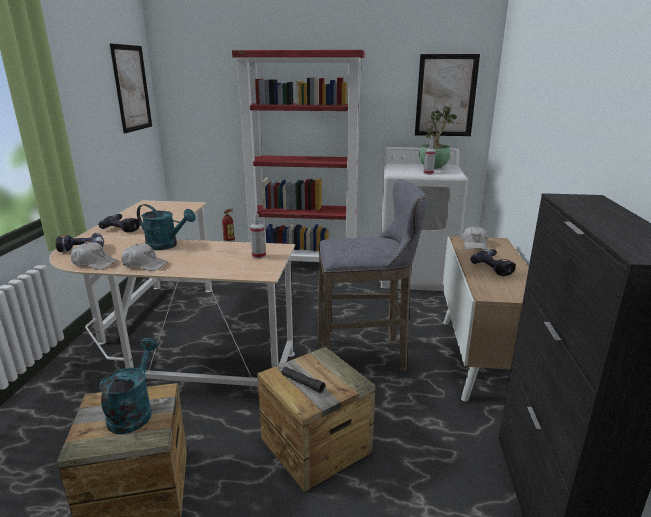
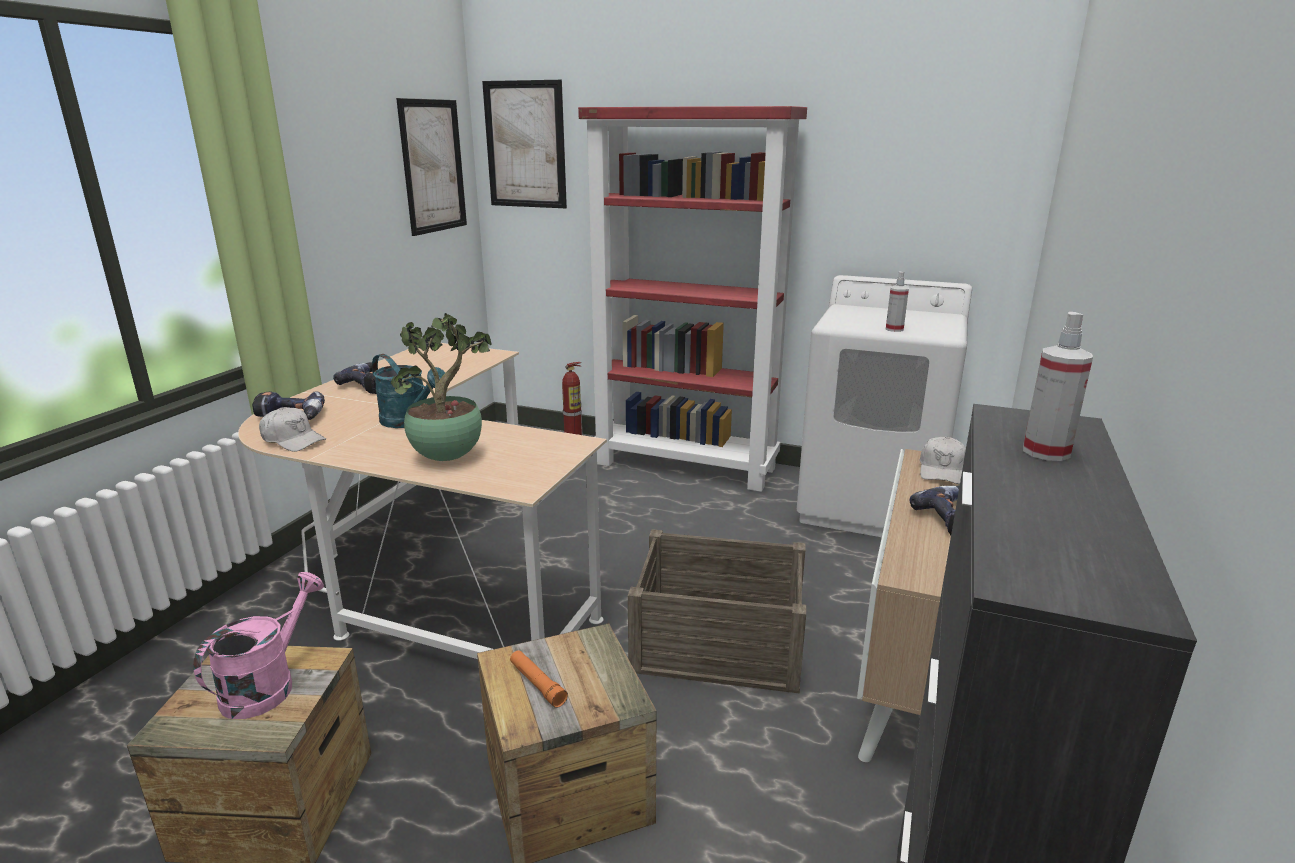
camera: 15 degrees right, 0 degrees up
(133, 411) = (267, 684): turquoise watering can -> pink watering can
(145, 264) = (358, 451): white cap -> none
(259, 256) = (534, 454): spray bottle -> spray bottle (1046, 452)
(302, 383) = (537, 684): black flashlight -> orange flashlight
(365, 355) = (719, 642): grey stool -> crate
(434, 168) = (913, 319): potted plant -> potted plant (449, 457)
(446, 96) = (953, 188): picture -> picture (525, 145)

